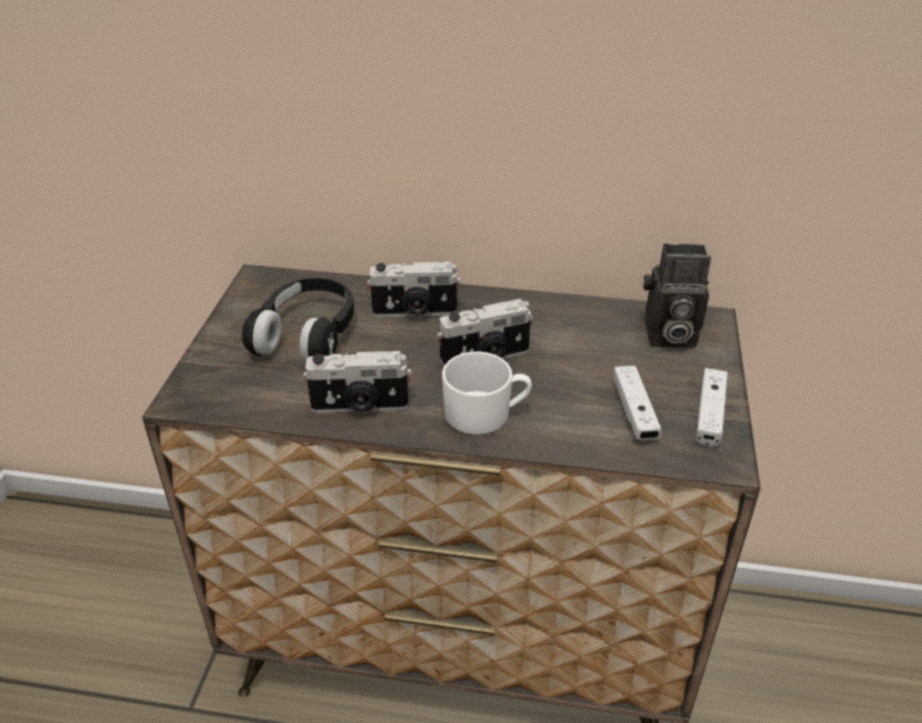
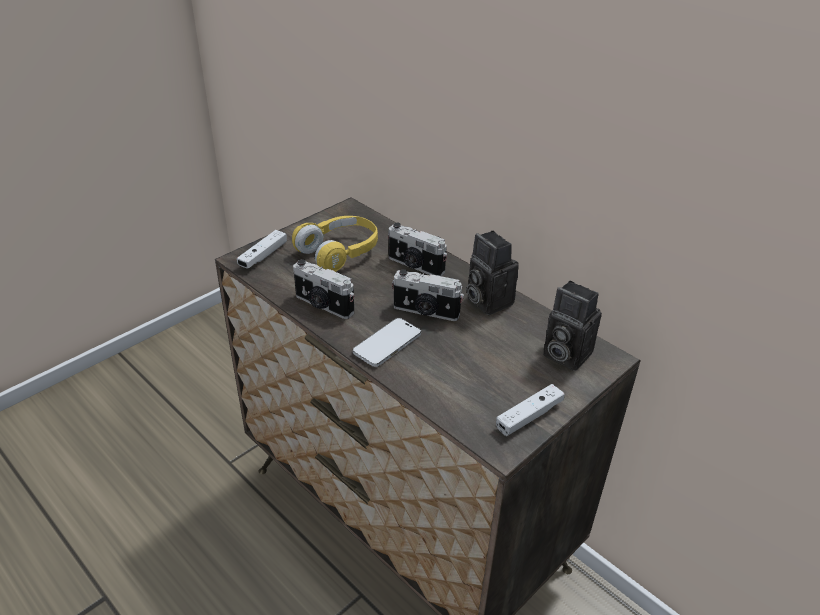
camera: 35 degrees right, 0 degrees up
(307, 335) = (339, 252): black headphones -> yellow headphones
(486, 414) = (387, 344): white mug -> phone
(533, 316) = (486, 300): none -> camera
(634, 411) = (480, 388): white game controller -> white game controller (263, 256)

